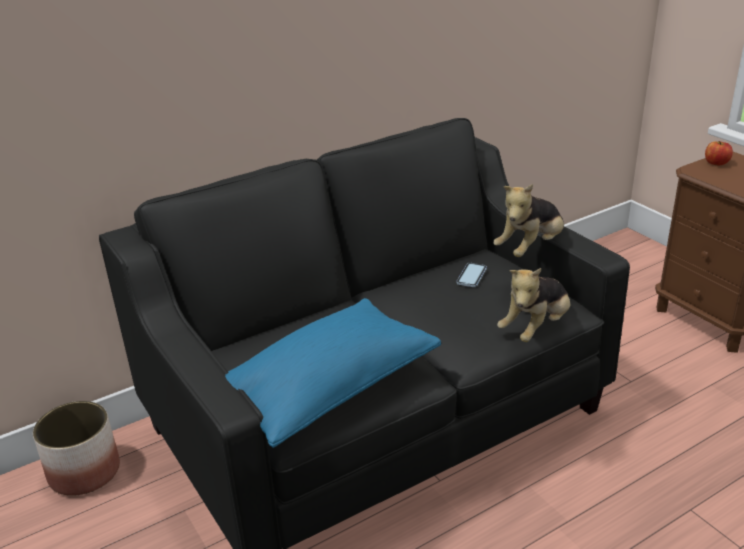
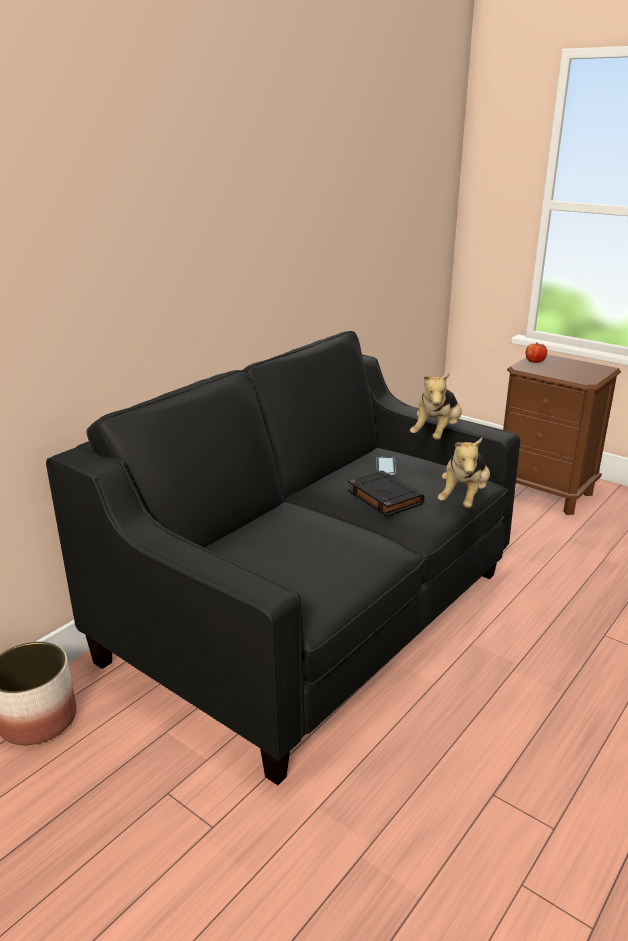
camera: 20 degrees left, 5 degrees down
(327, 389) = (319, 572): blue pillow -> none
(445, 313) = (384, 497): none -> black book

